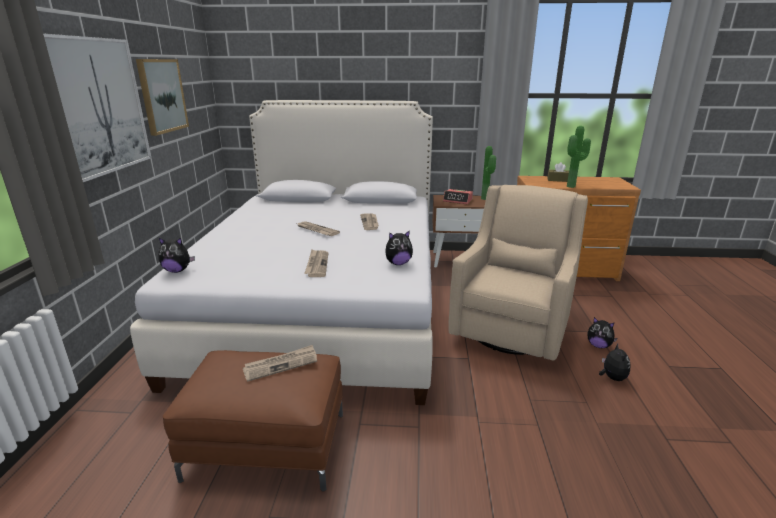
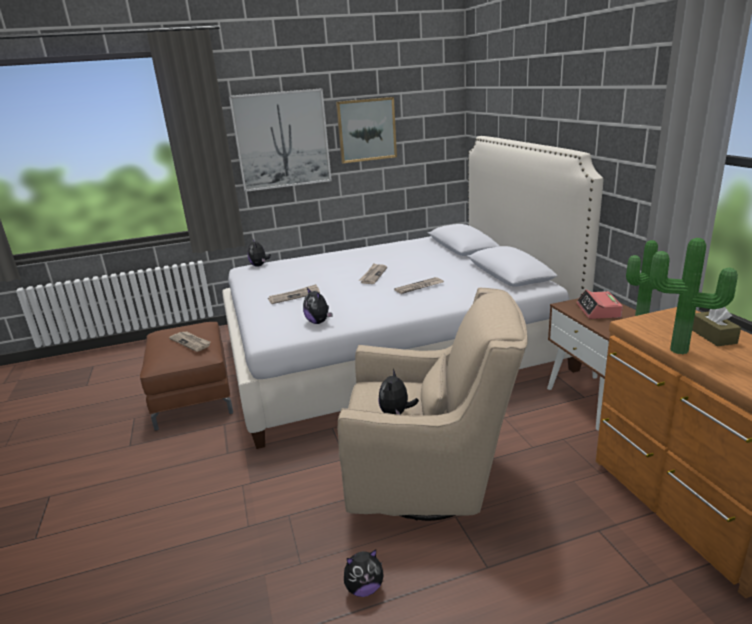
camera: 70 degrees right, 0 degrees up
(598, 345) = (444, 571): plush toy -> plush toy (396, 414)

